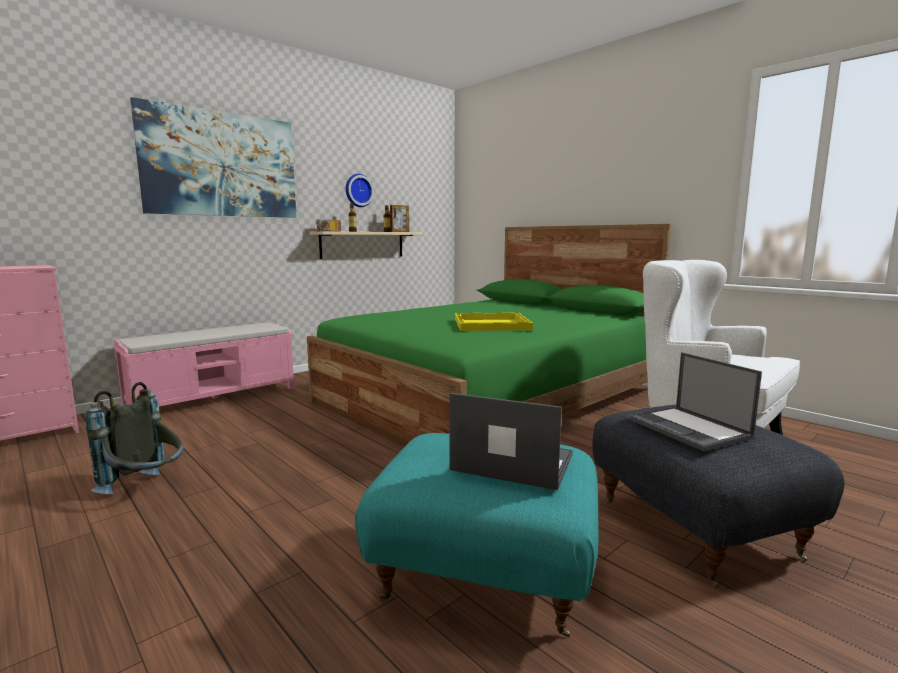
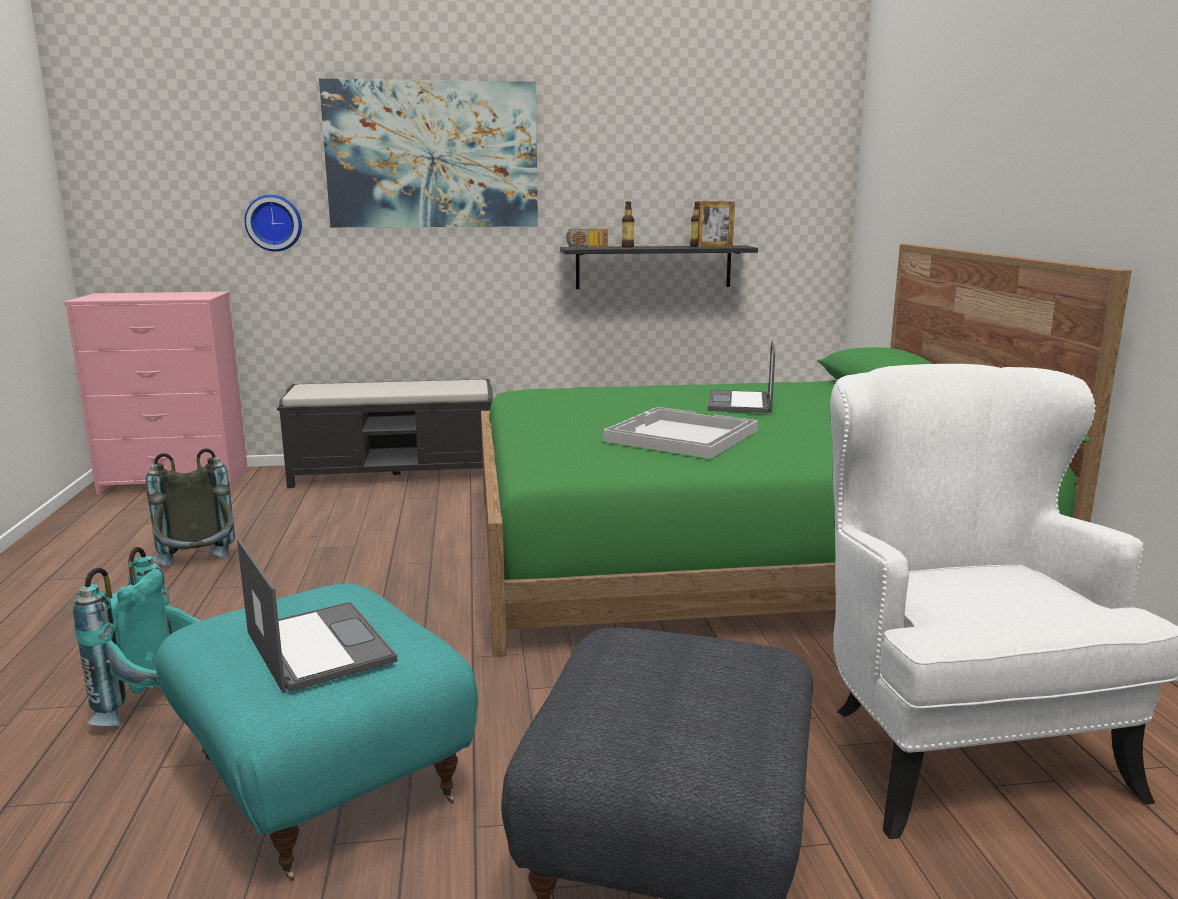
camera: 35 degrees right, 5 degrees up
(215, 397) = (396, 473): pink bench -> black bench
(292, 584) = (169, 710): none -> turquoise backpack
(358, 190) = (650, 178): wall clock -> wall clock (274, 223)
(362, 244) = (653, 267): beige shelf -> black shelf
(490, 324) = (680, 436): yellow tray -> white tray
(690, 429) = (632, 683): laptop -> laptop (740, 403)

